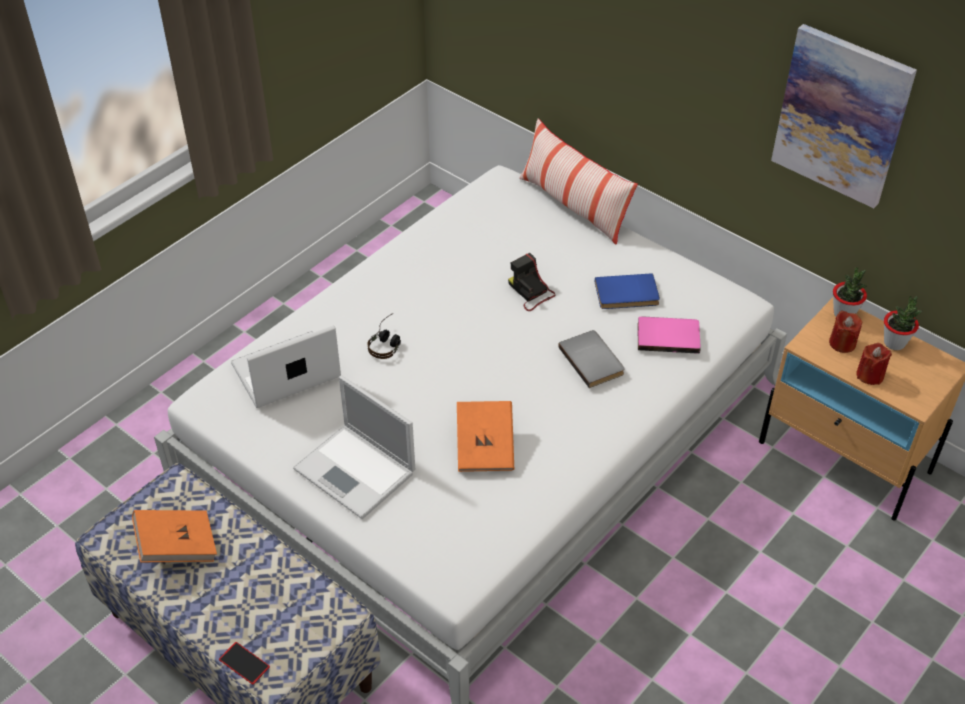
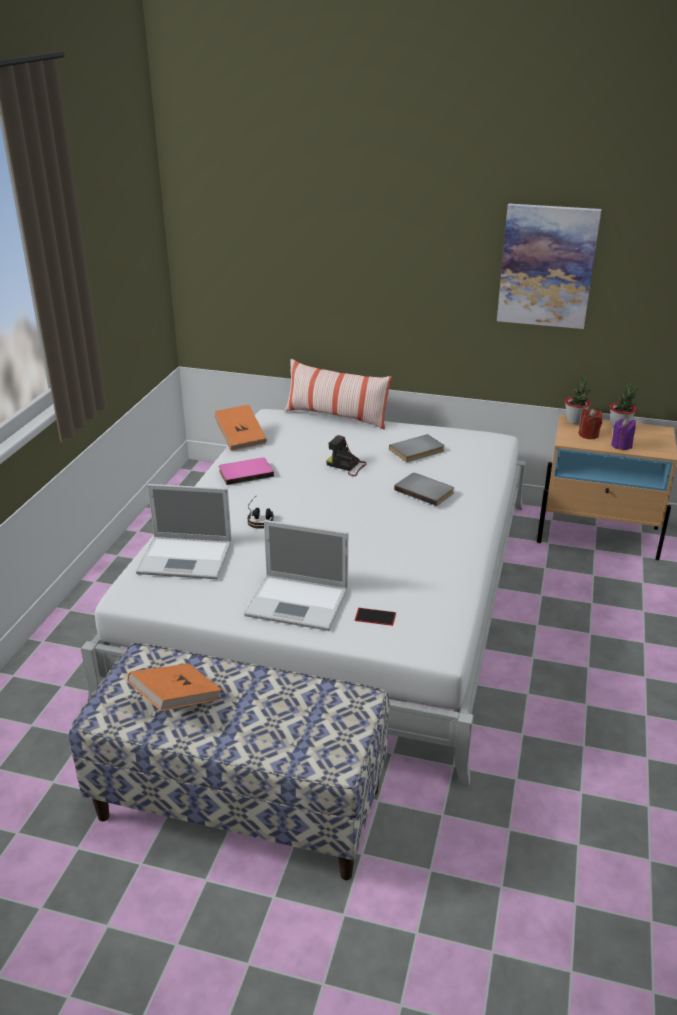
camera: 25 degrees left, 15 degrees down
(244, 663) = (304, 763): phone -> phone (375, 617)
(284, 372) = (187, 558): laptop -> laptop turned 120 degrees counterclockwise
(485, 448) = (389, 560): orange book -> orange book (241, 438)
(627, 295) = (418, 451): blue book -> grey book
(668, 335) = (465, 465): pink book -> pink book (245, 472)
(870, 375) = (621, 445): red candle -> purple candle

